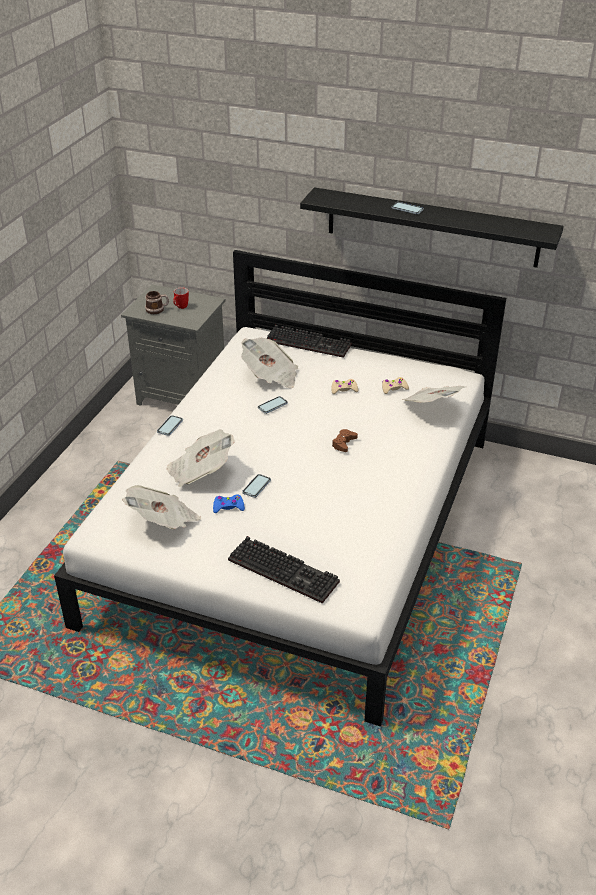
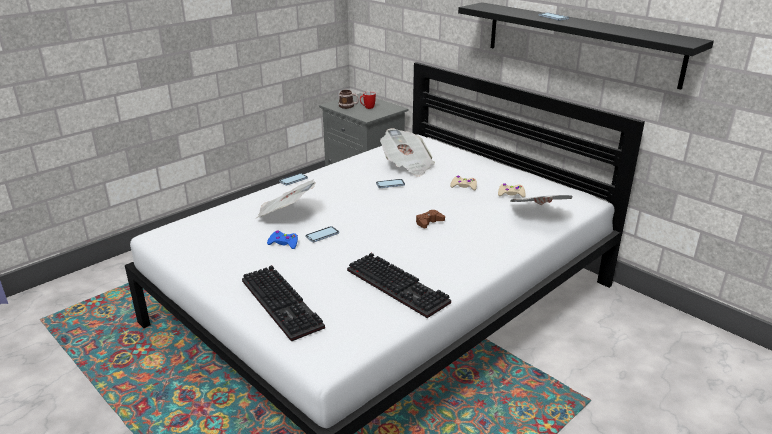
camera: 25 degrees right, 10 degrees down
(164, 521) = (221, 240): newspaper -> none
(310, 343) = (461, 151): keyboard -> keyboard (400, 286)

